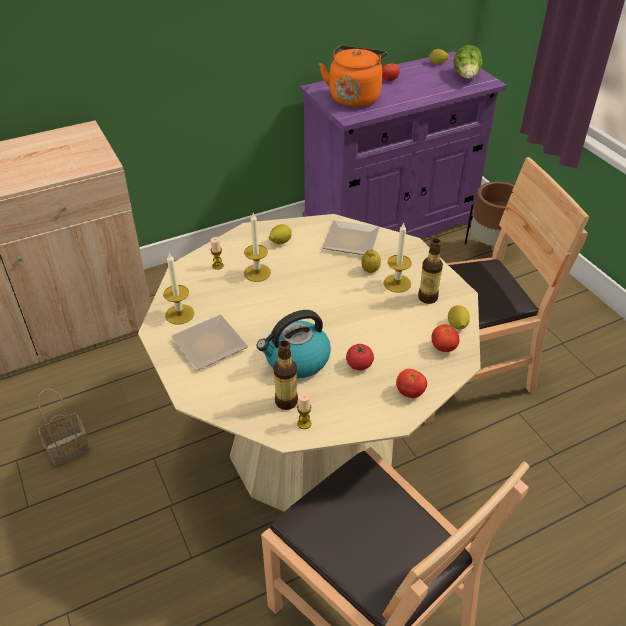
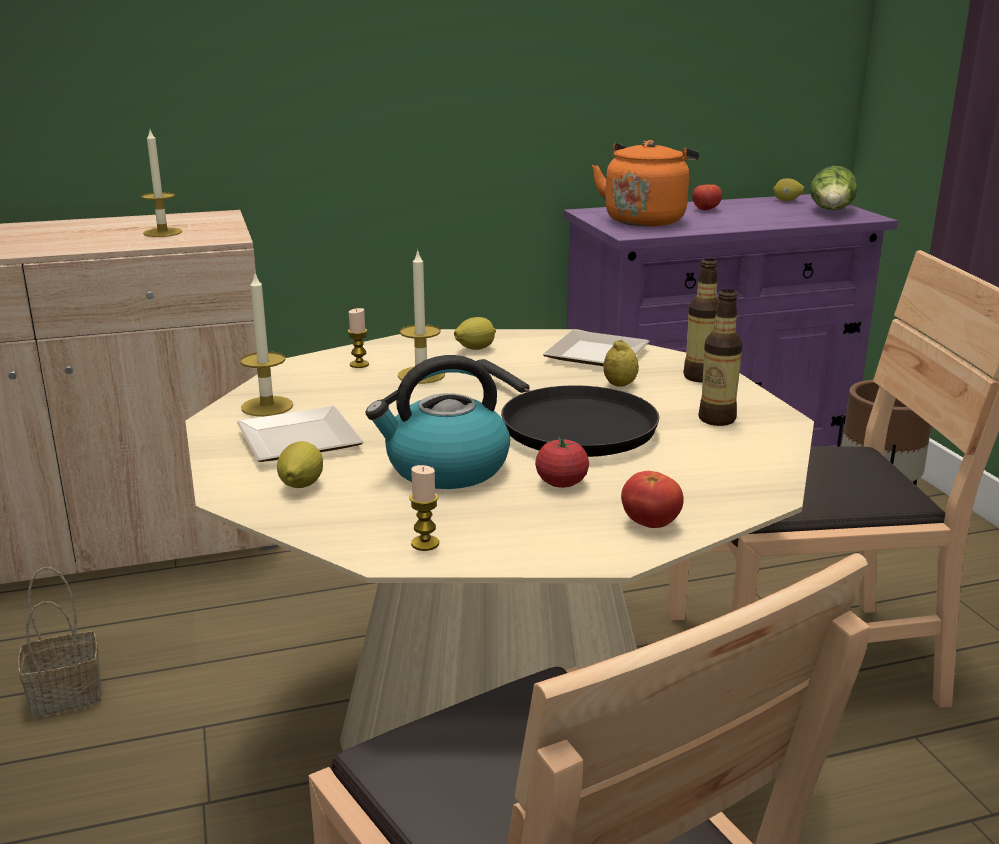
camera: 10 degrees right, 20 degrees down
(286, 401) = (403, 514): bottle -> bottle (700, 377)
(352, 314) = (570, 427): none -> black frying pan
(397, 283) = (664, 401): candle -> candle (162, 232)
(443, 348) = (732, 476): tomato -> none
(457, 325) = (765, 453): lemon -> lemon (300, 486)

